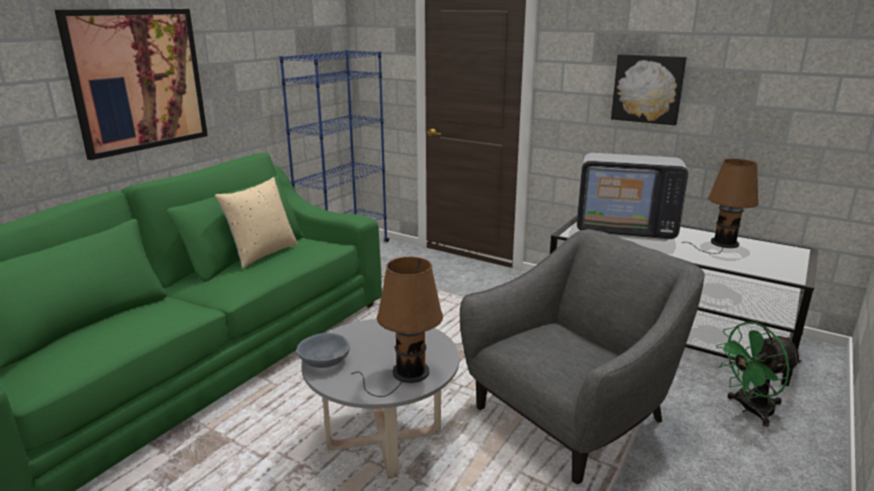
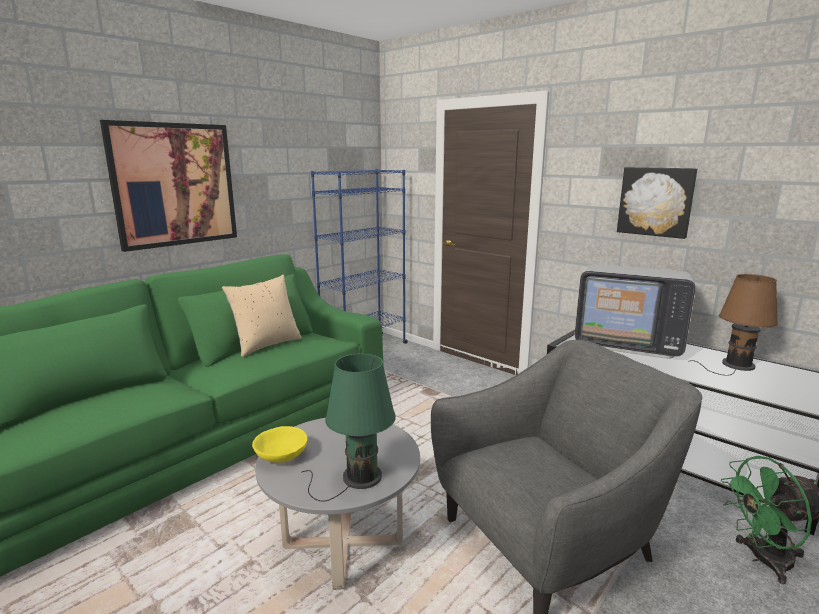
camera: 10 degrees right, 5 degrees down
(324, 361) = (281, 455): grey bowl -> yellow bowl
(406, 374) = (357, 478): brown table lamp -> green table lamp

